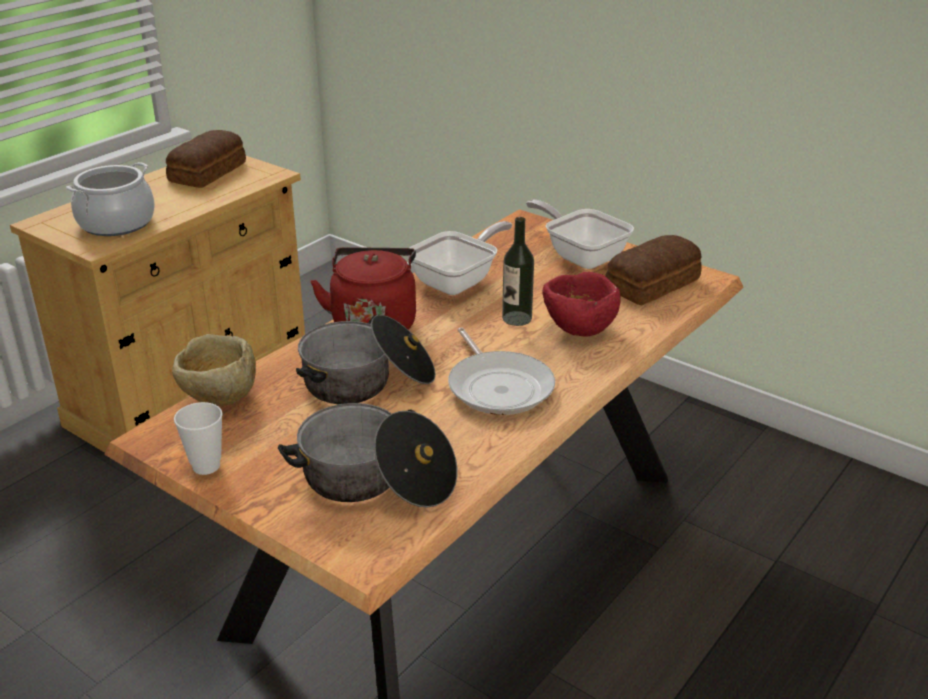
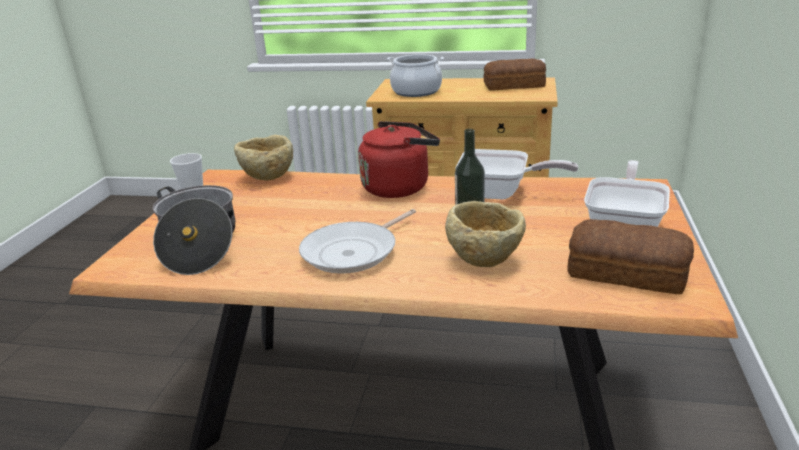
camera: 65 degrees right, 5 degrees down
(368, 382) = (321, 207): cooking pot -> none
(578, 329) = (485, 259): red bowl -> beige bowl

